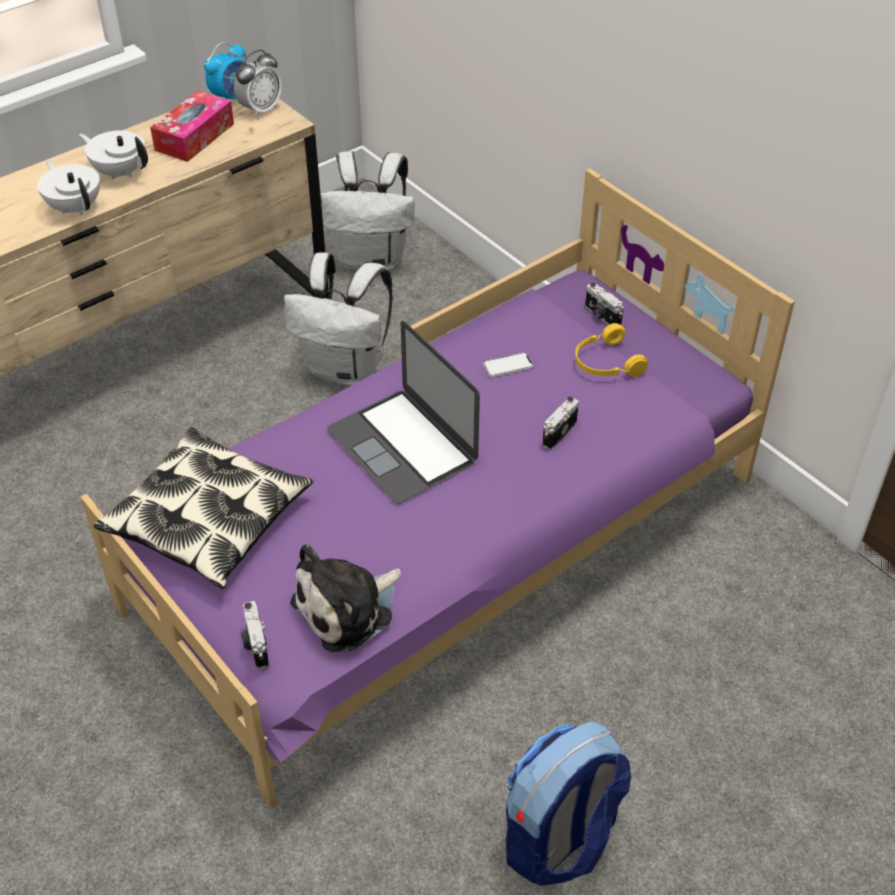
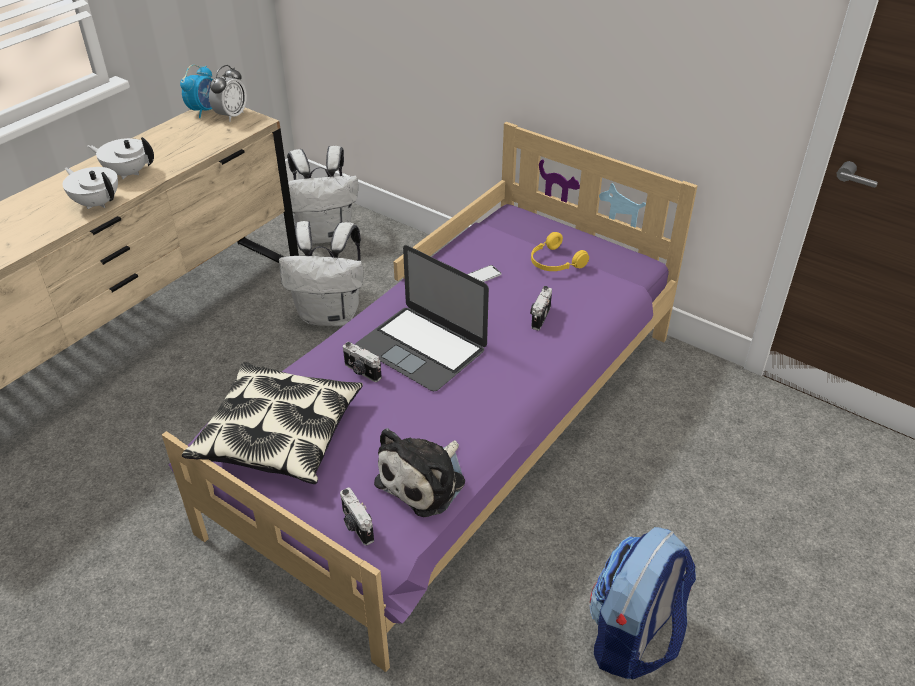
camera: 15 degrees left, 5 degrees down
(194, 137) = (183, 140): tissue box -> none
(601, 316) = (537, 232): camera -> camera (362, 372)

